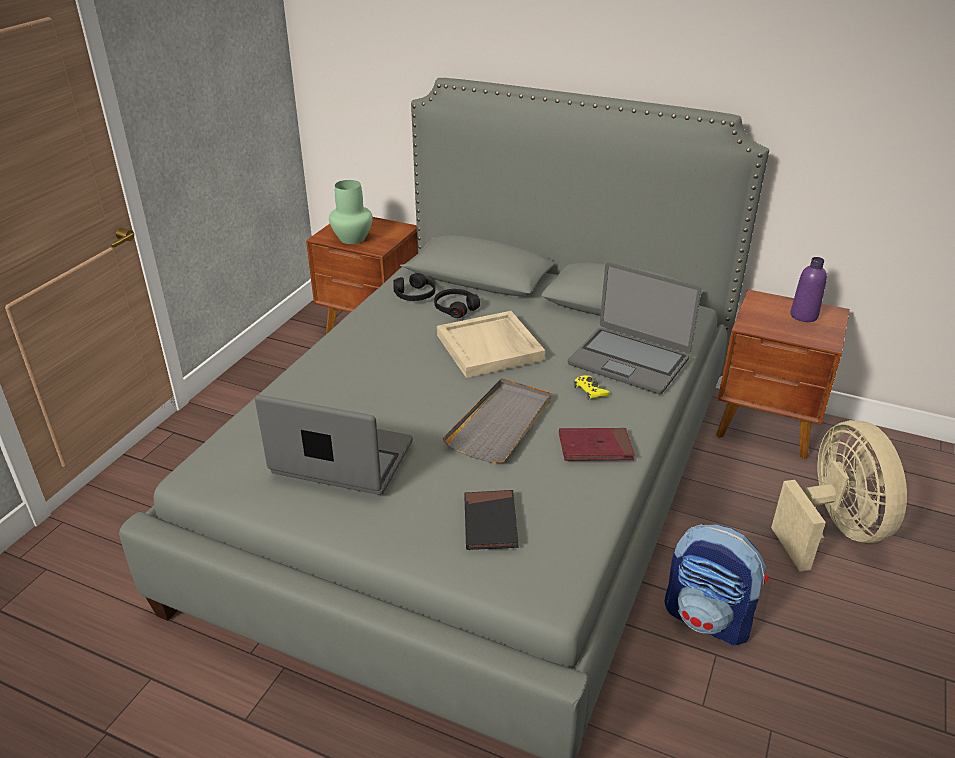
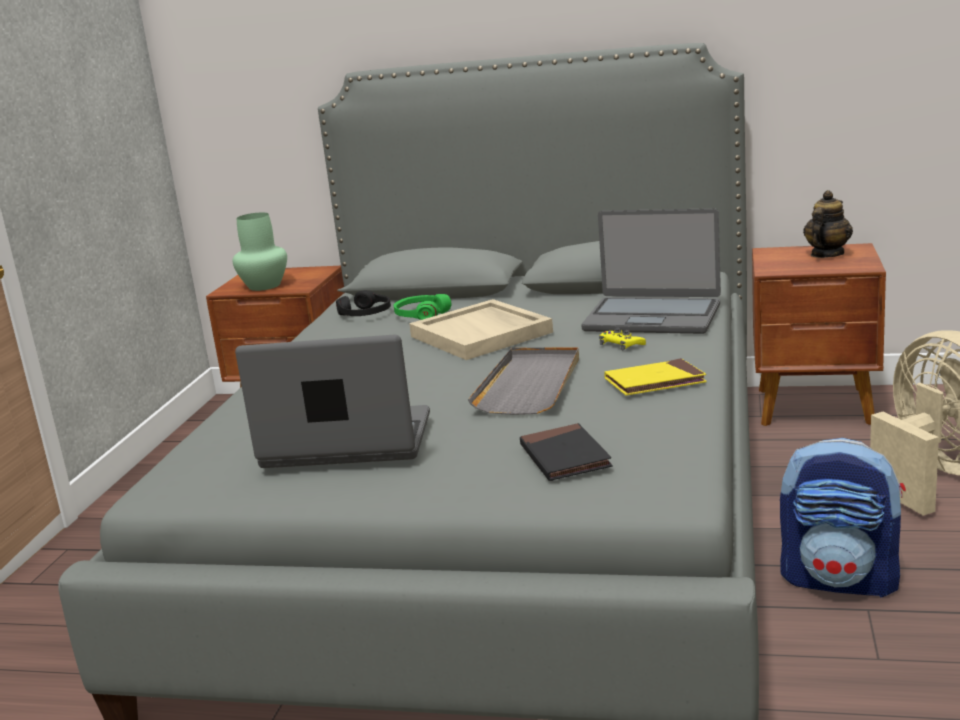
camera: 10 degrees left, 15 degrees down
(455, 308) = (421, 315): black headphones -> green headphones
(595, 447) = (655, 382): red book -> yellow book
(803, 316) = (826, 254): purple bottle -> teapot

